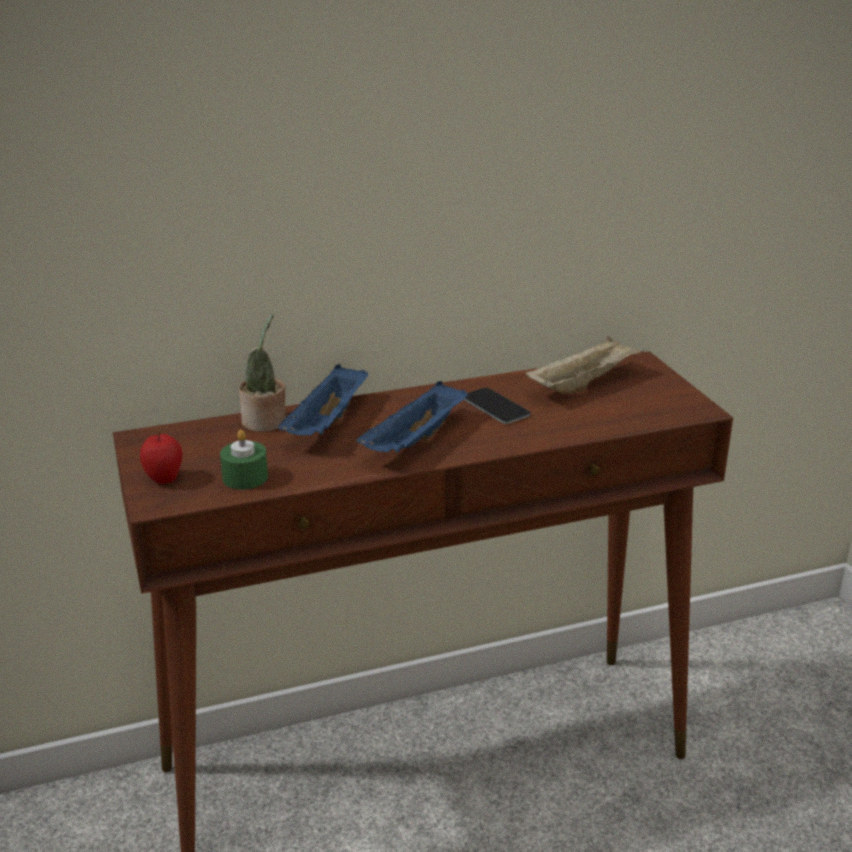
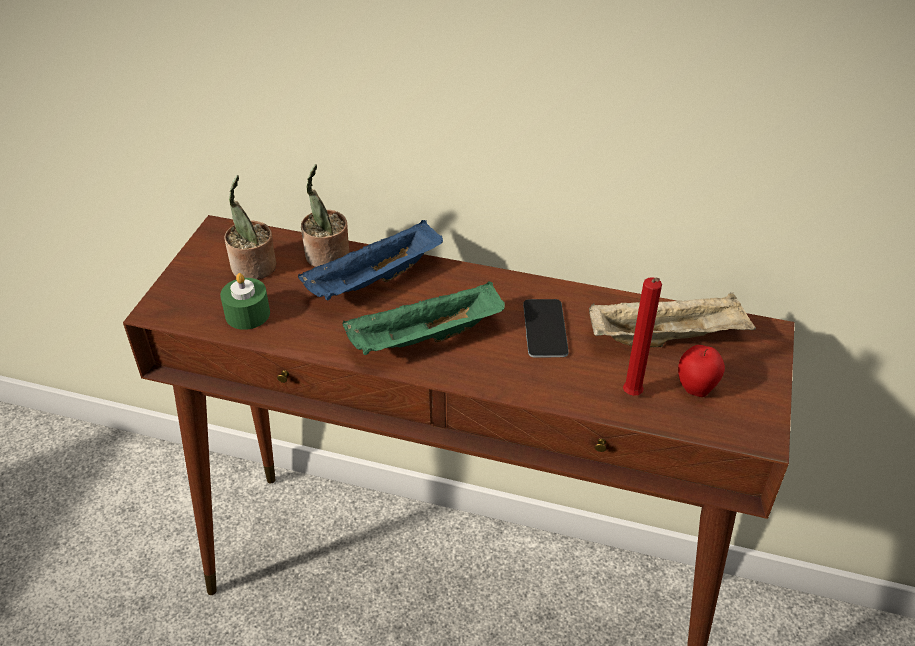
camera: 35 degrees right, 15 degrees up
(164, 479) = (190, 286): apple -> apple (696, 388)
(209, 450) = (254, 268): none -> potted plant
(415, 442) = (425, 339): blue tray -> green tray
(600, 420) = (632, 396): none -> red candle

